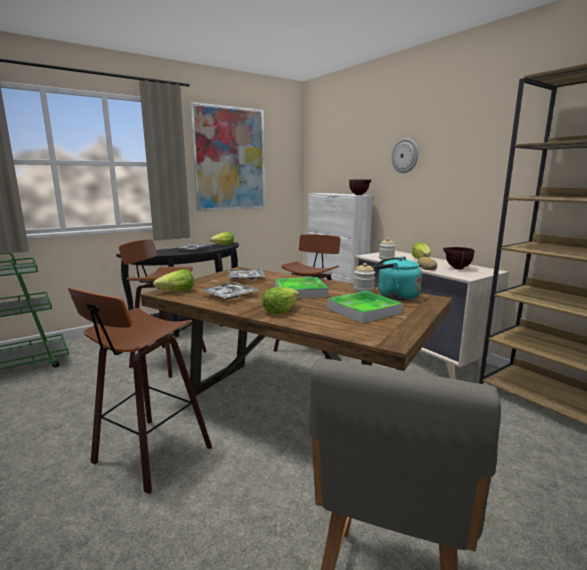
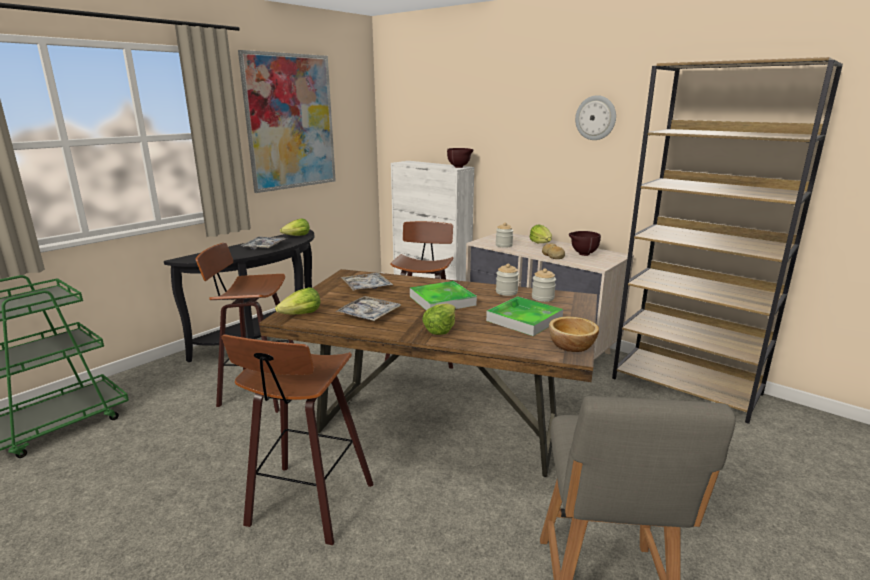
camera: 15 degrees left, 5 degrees up
(395, 296) = (542, 298): turquoise kettle -> jar
(396, 334) = (572, 345): none -> bowl
(405, 155) = (513, 123): wall clock -> wall clock (595, 118)

